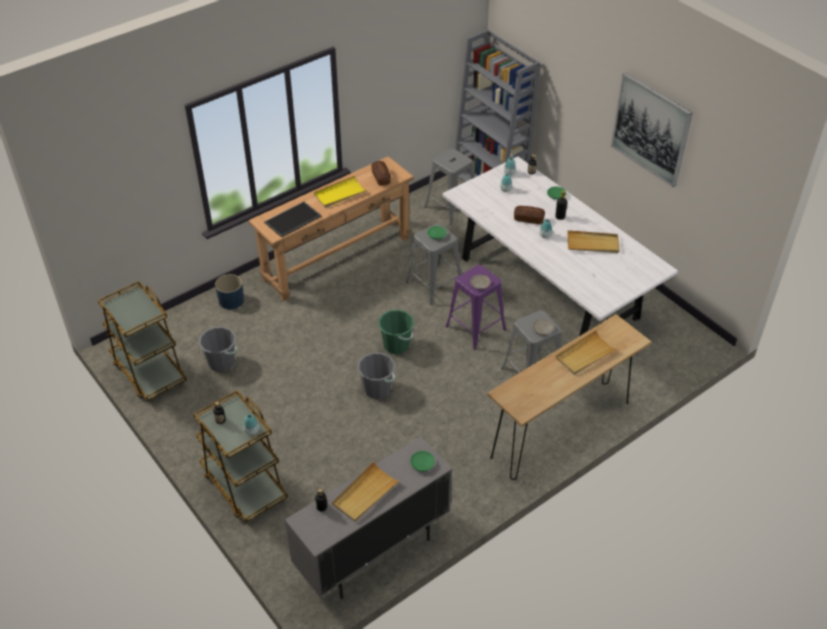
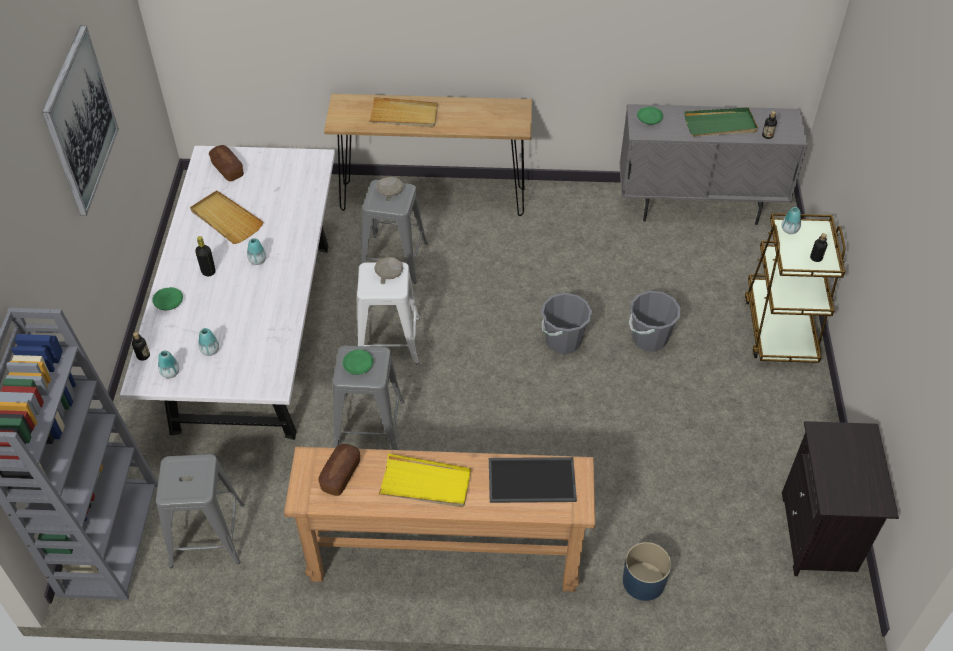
camera: 140 degrees left, 5 degrees up
(149, 372) = (820, 535): brown cart -> black nightstand
(221, 362) = (717, 488): grey bucket -> grey bucket (649, 338)
(365, 494) = (720, 125): beige tray -> green tray
(396, 345) = (494, 376): green bucket -> none
(475, 327) = (388, 340): purple stool -> white stool
(528, 219) = (244, 292): bread -> bread (227, 169)

